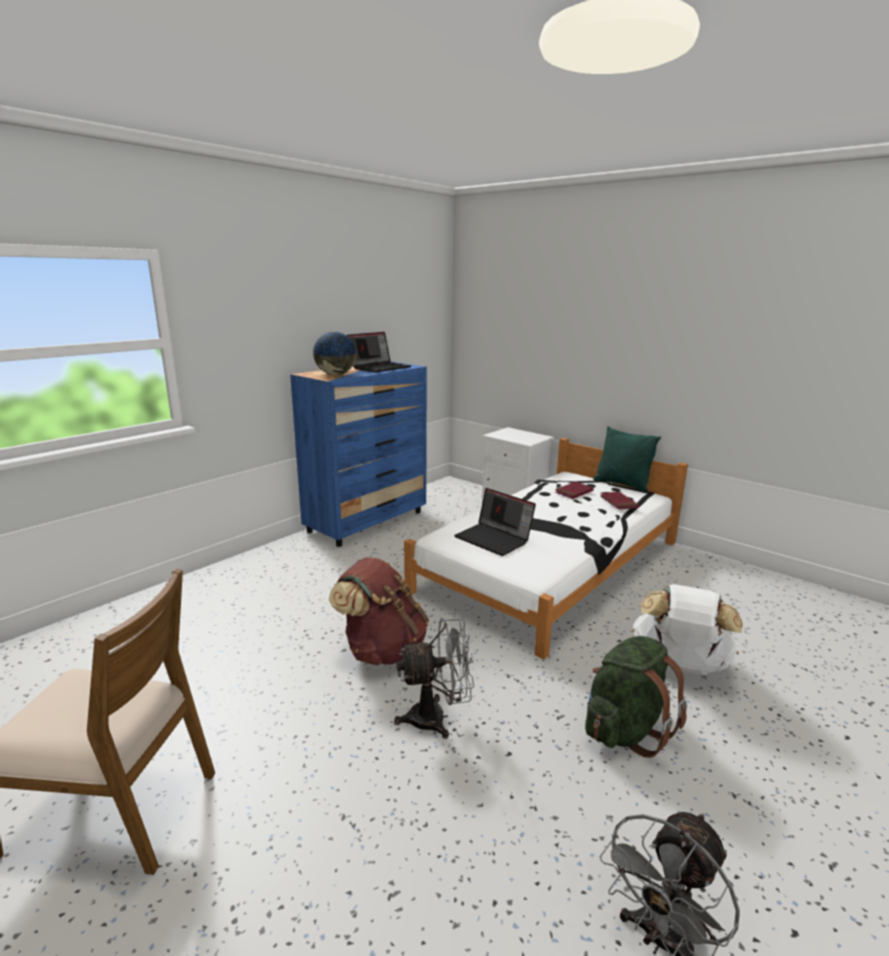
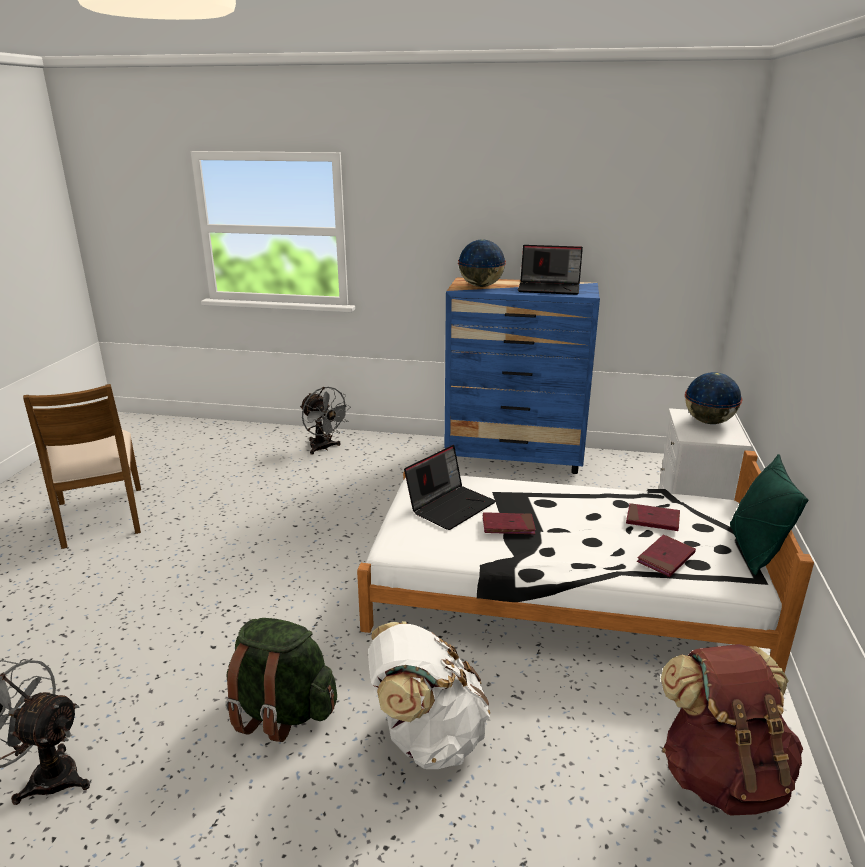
camera: 60 degrees right, 5 degrees up
(382, 650) = (308, 542): brown backpack -> brown backpack (721, 775)
(437, 718) = (237, 597): grey fan -> grey fan (324, 448)
(494, 539) = (450, 506): laptop -> laptop turned 150 degrees counterclockwise
(514, 434) = (708, 422): none -> globe
(544, 529) = (508, 526): none -> red book

